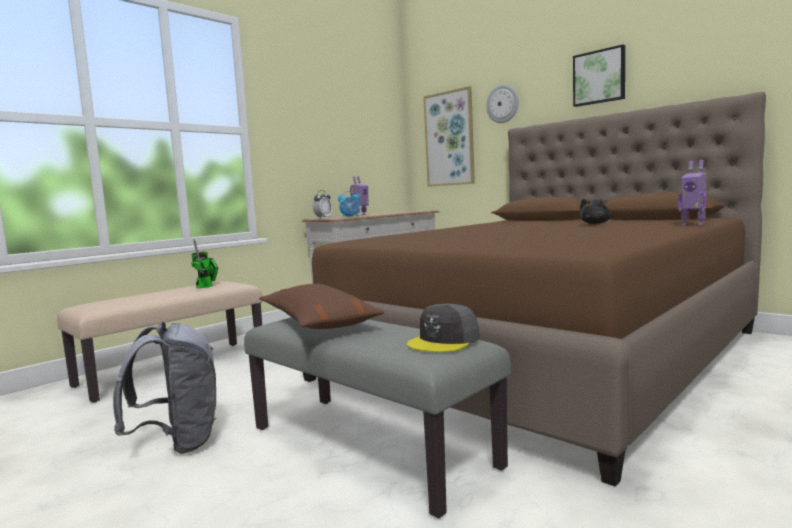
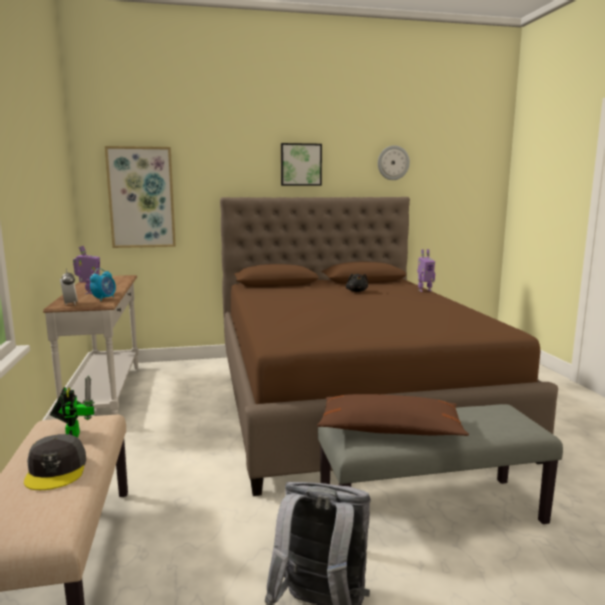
camera: 55 degrees left, 5 degrees up
(444, 341) = (501, 412): grey cap -> grey cap (56, 470)
(503, 104) = (208, 171): wall clock -> wall clock (393, 163)

